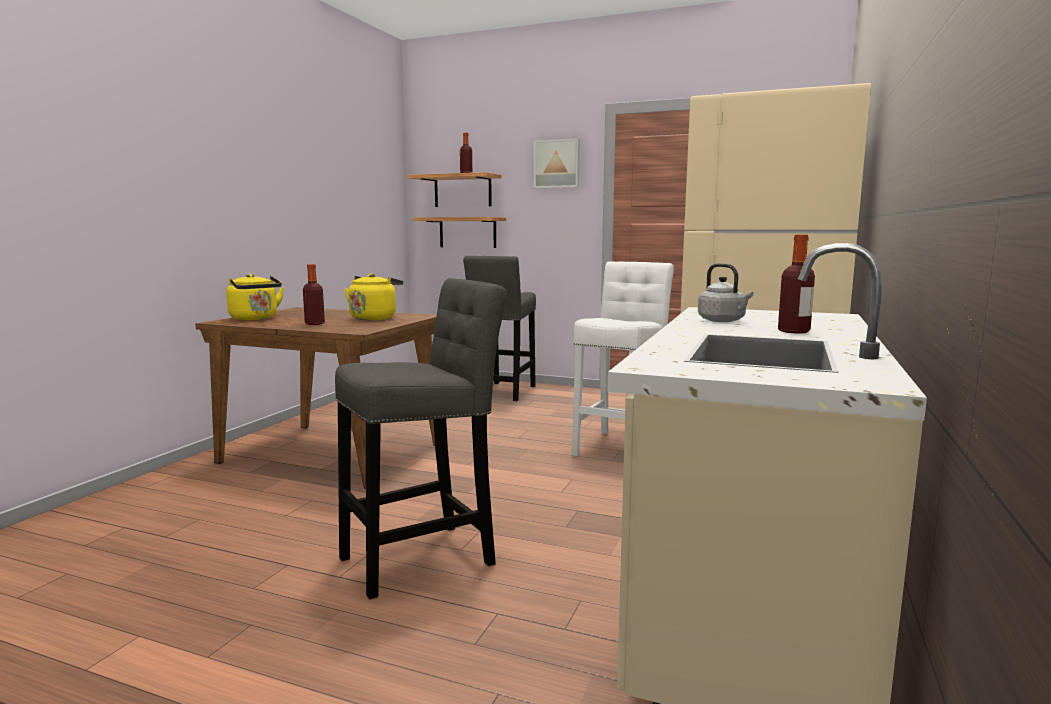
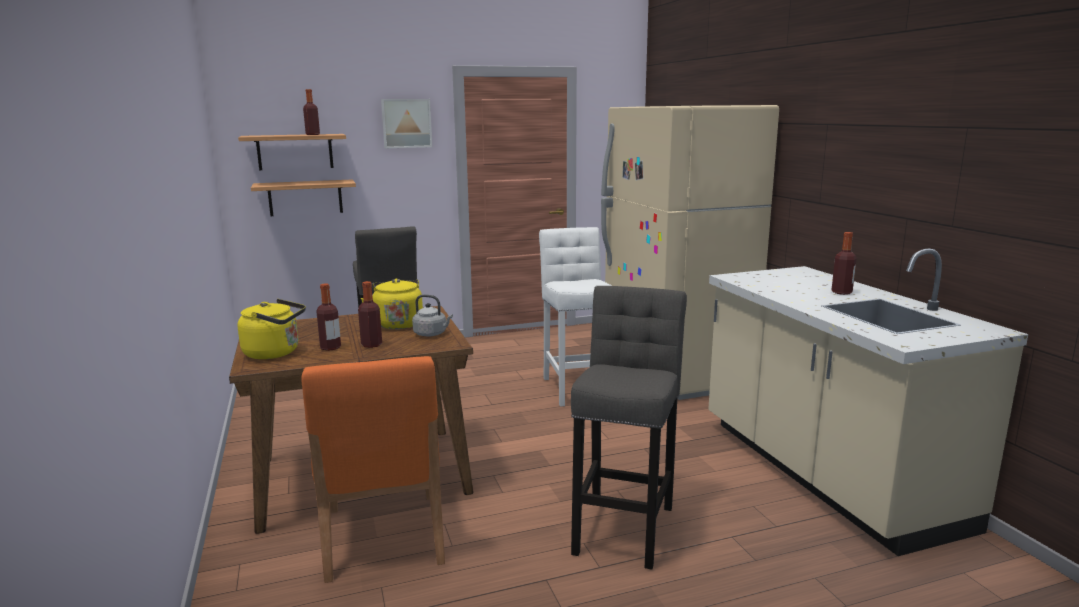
camera: 40 degrees left, 5 degrees up
(264, 492) = (383, 536): none -> orange chair
(290, 321) = (330, 347): none -> bottle
(723, 321) = (782, 289): grey kettle -> grey kettle (432, 334)

